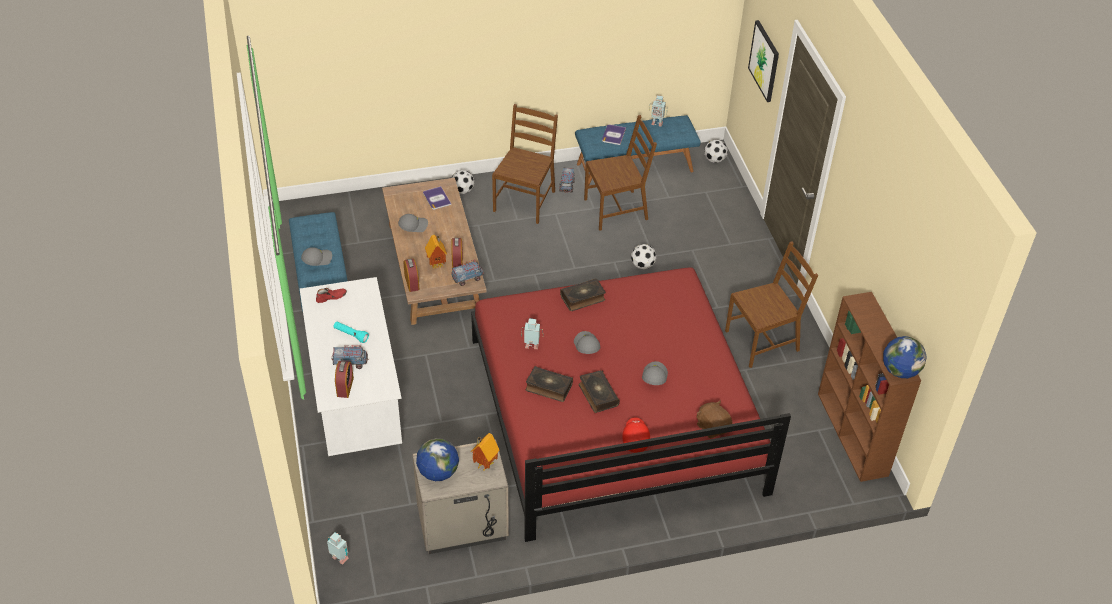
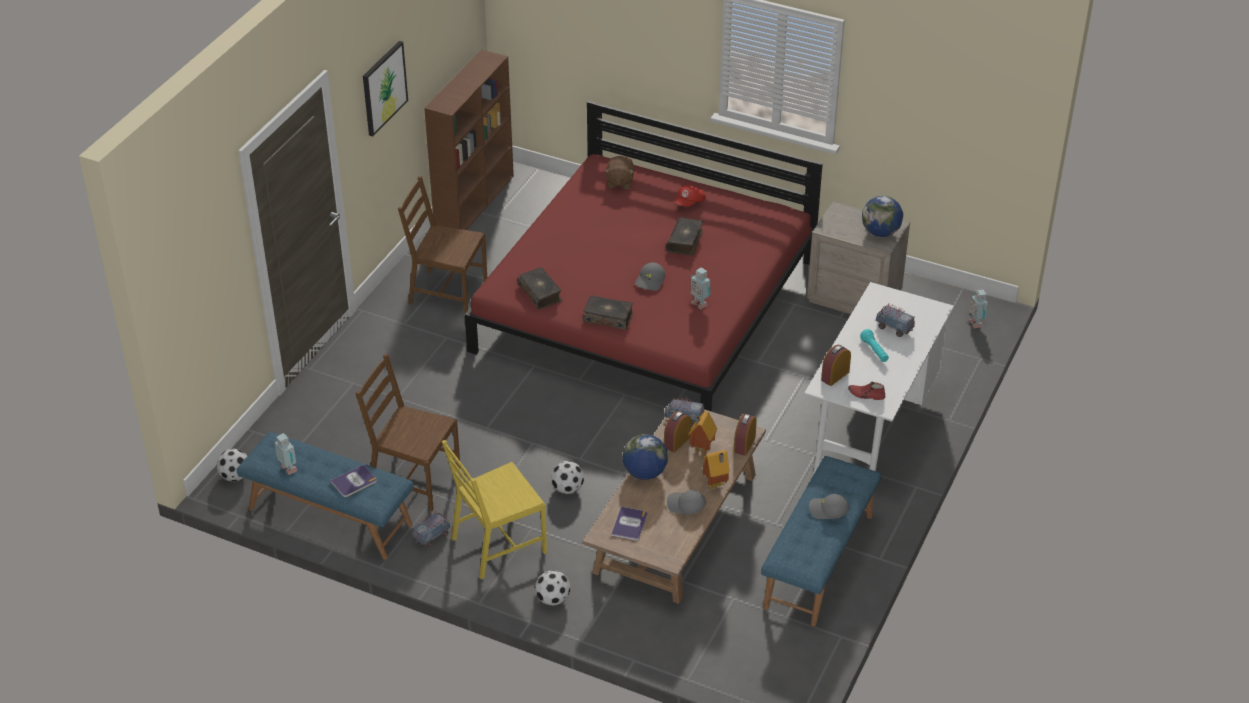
camera: 140 degrees left, 5 degrees down
(345, 387) = (914, 312): alarm clock -> alarm clock (835, 376)
(484, 464) = (838, 221): toy house -> toy house (716, 485)
(525, 201) = (498, 545): brown chair -> yellow chair
(548, 387) = (720, 267): book -> book (540, 293)
(643, 265) = (463, 409): football -> football (567, 488)
(654, 376) = (622, 232): grey cap -> none
(764, 61) = (216, 278): picture -> picture (384, 88)
(900, 371) = (487, 59): globe -> globe (645, 473)

